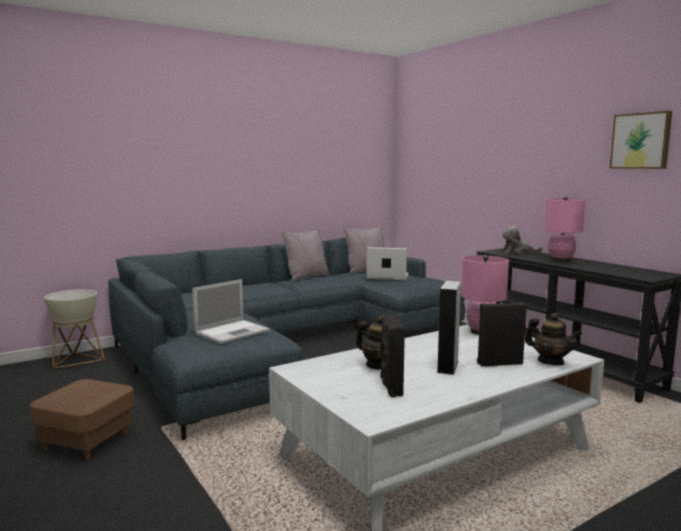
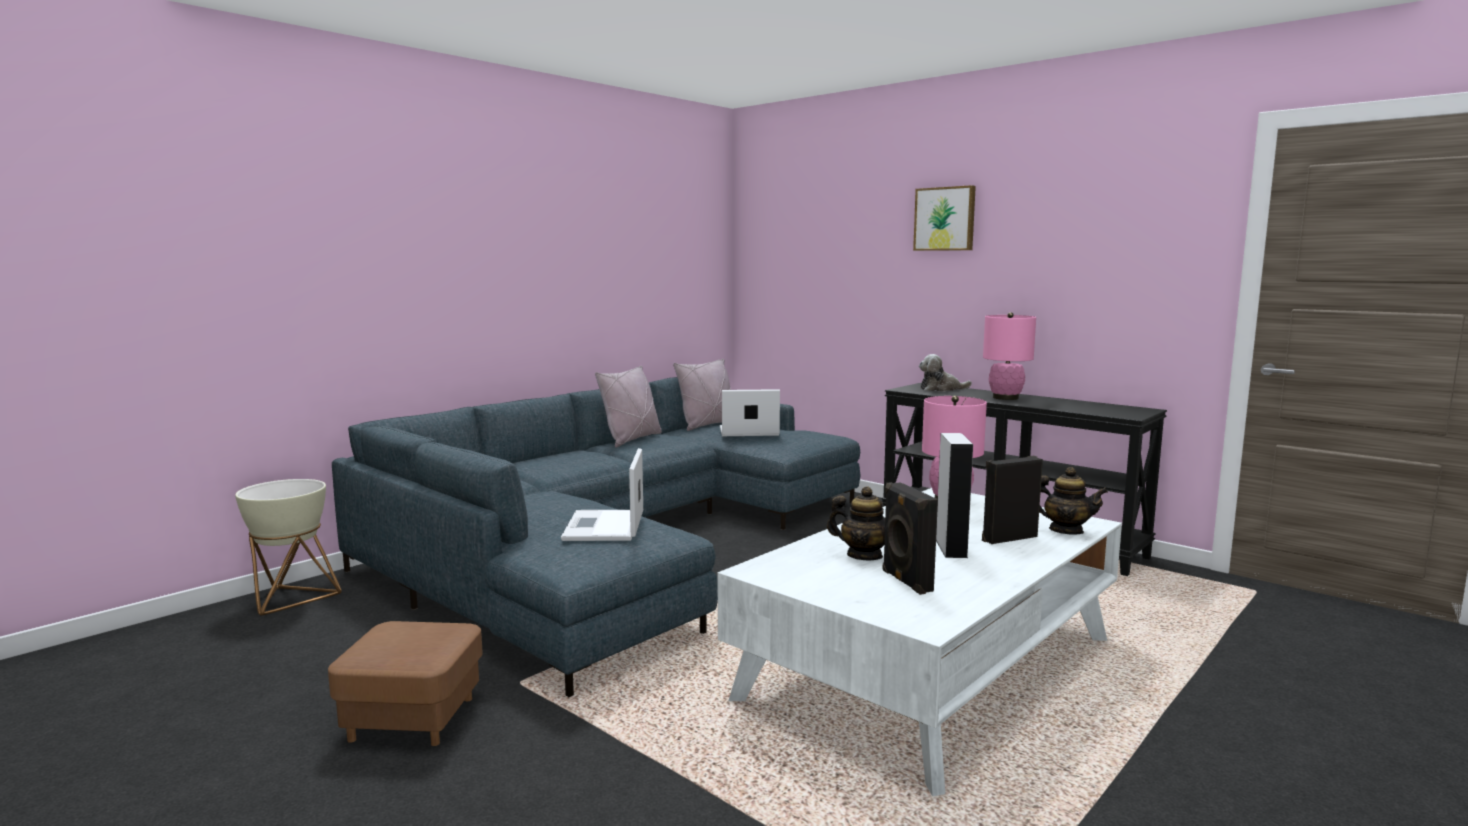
camera: 15 degrees left, 0 degrees up
(233, 332) = (604, 527): laptop -> laptop turned 150 degrees clockwise
(641, 141) = (1104, 240): picture -> picture (945, 219)

